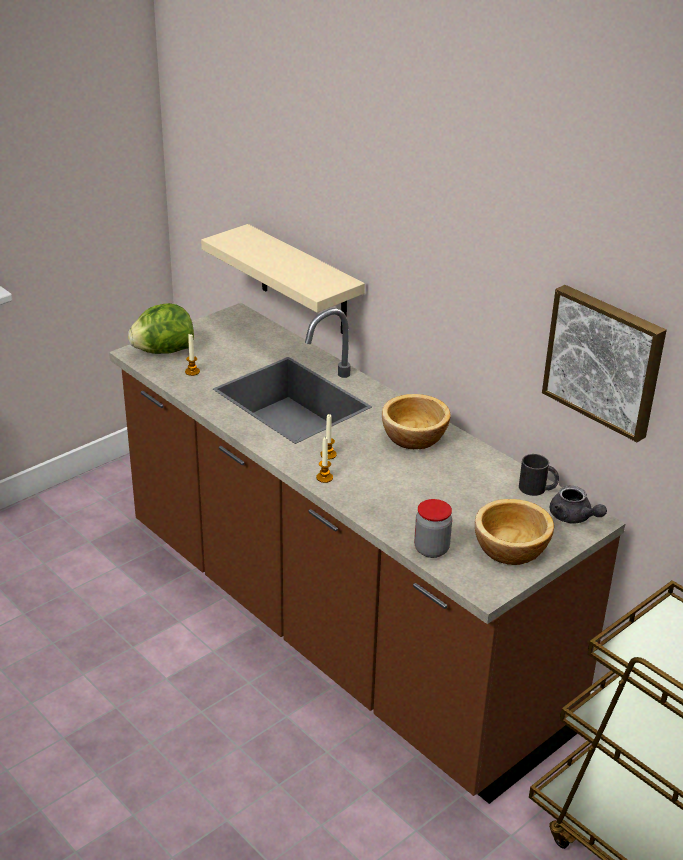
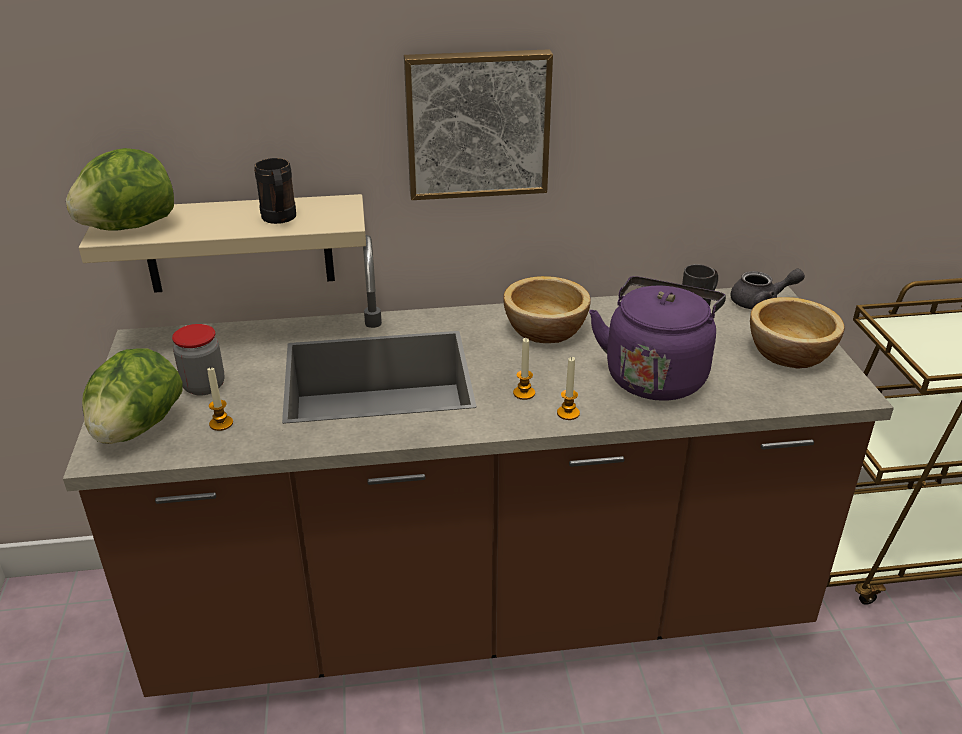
camera: 55 degrees left, 0 degrees up
(236, 240) = (129, 227): none -> lettuce
(296, 274) = (280, 220): none -> black mug
(408, 498) = (656, 375): none -> purple kettle
(431, 549) = (760, 397): jar -> jar (204, 386)
(605, 360) = (747, 123): picture -> picture (477, 124)

